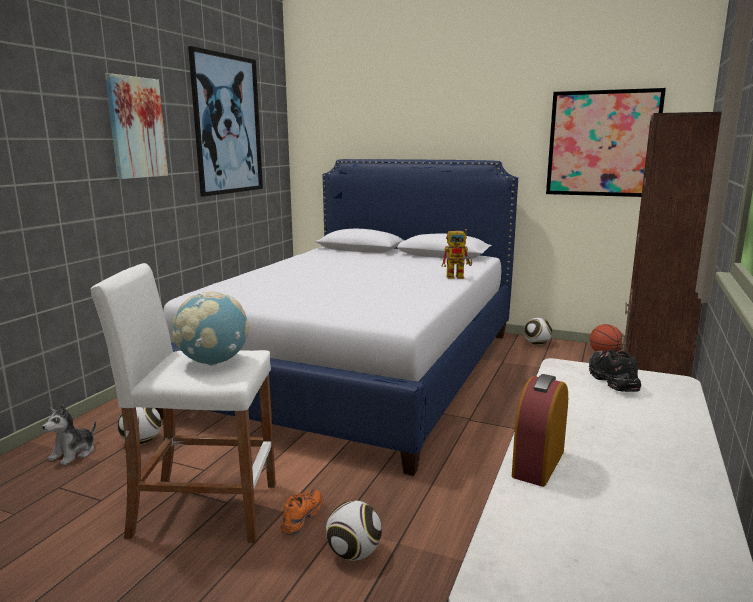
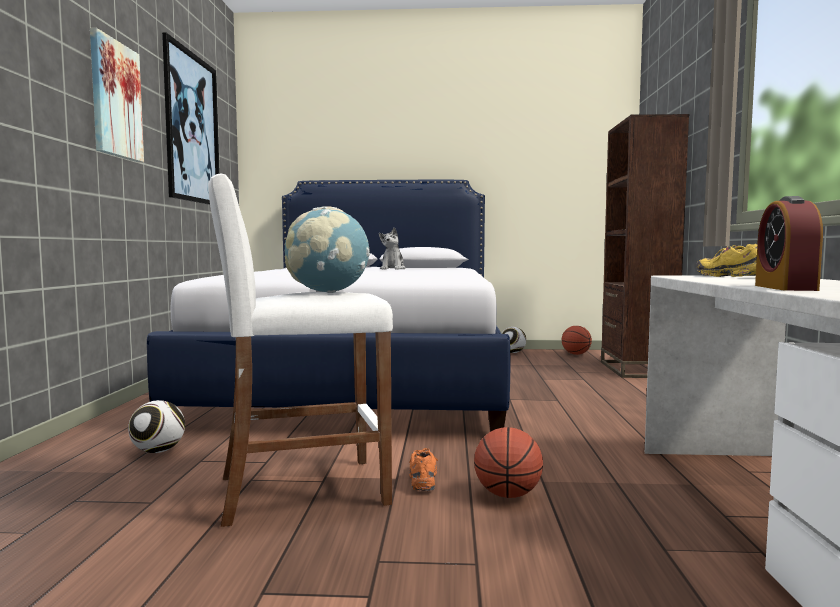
camera: 20 degrees left, 10 degrees down
(74, 453) = (68, 471): plush toy -> plush toy (392, 269)
(353, 553) = (508, 495): football -> basketball
(459, 276) = (466, 270): toy robot -> none
(602, 143) = (554, 165): picture -> none
(611, 380) = (728, 276): black shoe -> yellow shoe

